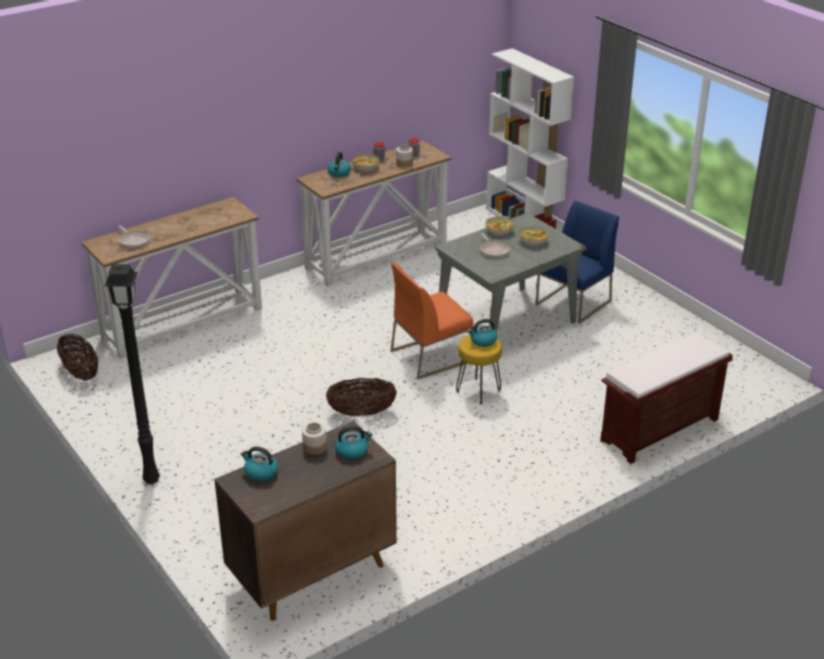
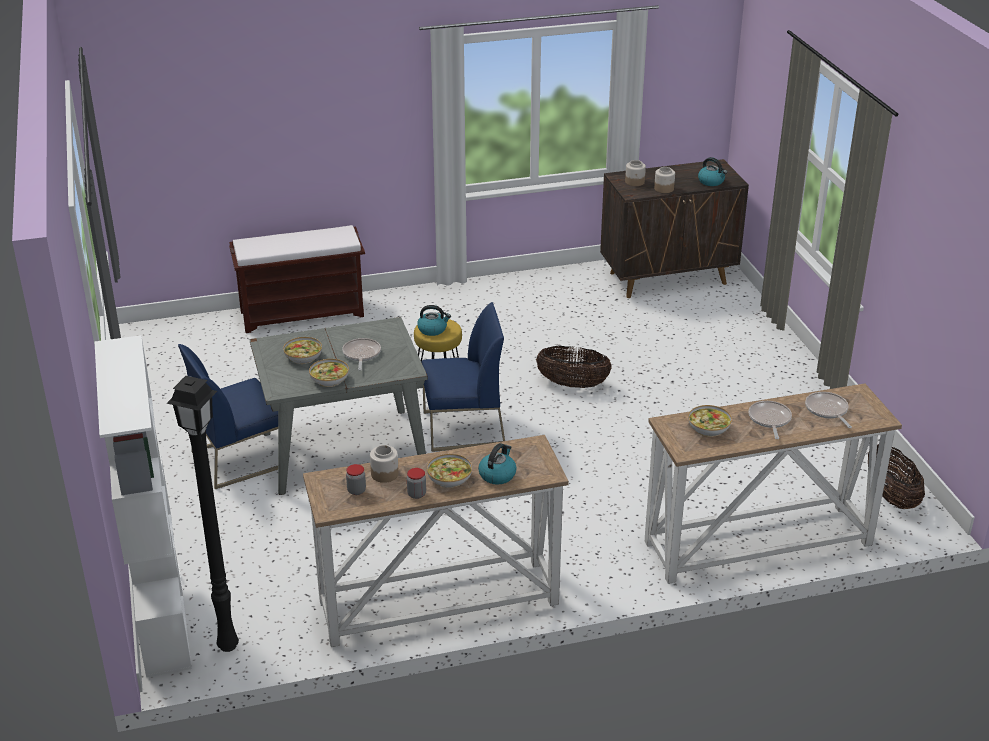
camera: 160 degrees left, 0 degrees up
(152, 480) = (798, 365): black floor lamp -> black floor lamp (227, 644)
(175, 228) = (769, 420): none -> frying pan
(216, 217) = (709, 428): none -> bowl
(352, 451) = (635, 182): kettle -> jar
(430, 356) = (463, 428): orange chair -> blue chair

